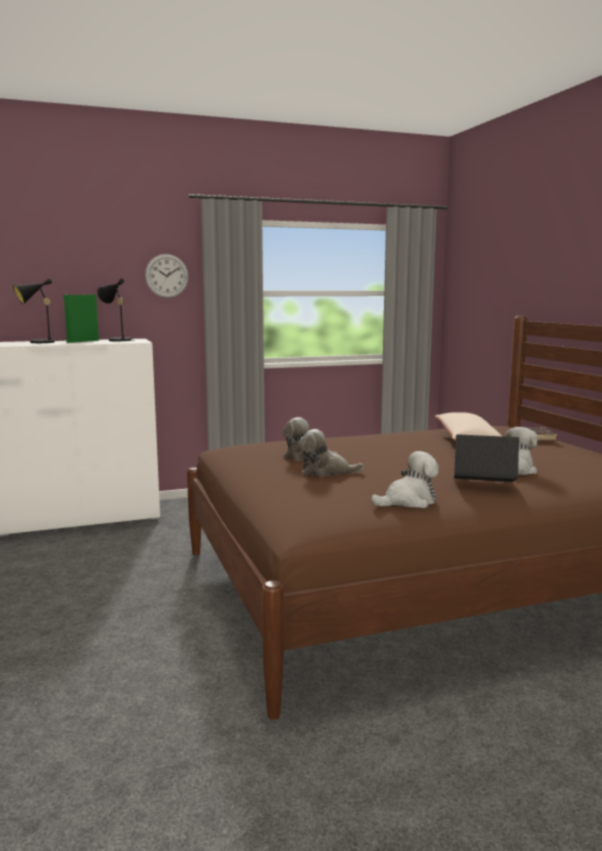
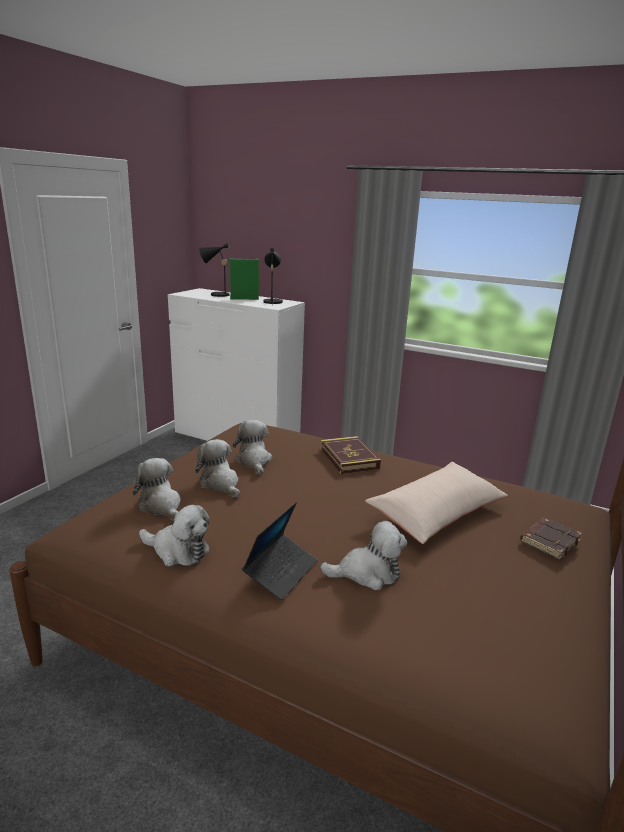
camera: 45 degrees right, 10 degrees up
(166, 276) = (329, 245): wall clock -> none
(327, 492) = (161, 506): none -> plush toy
(358, 439) = (349, 458): none -> book
(483, 485) = (281, 572): laptop -> laptop turned 60 degrees clockwise

